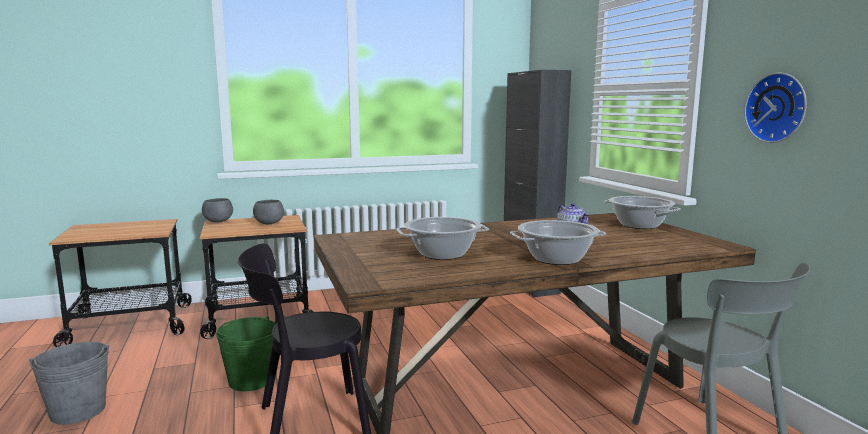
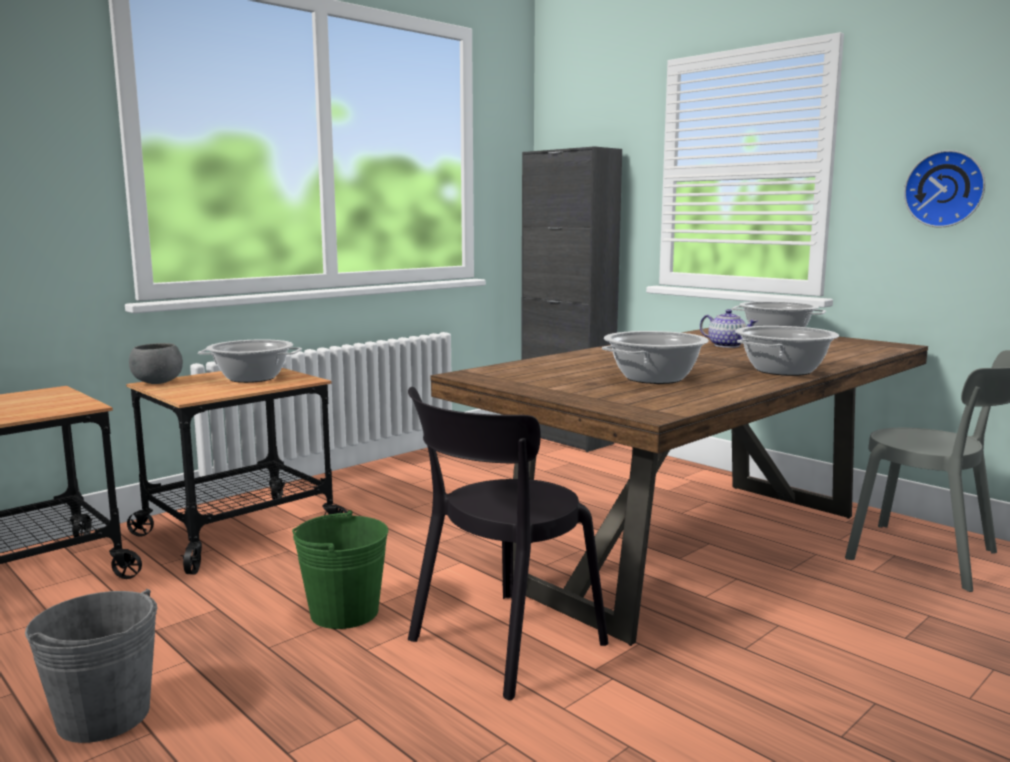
camera: 25 degrees left, 0 degrees up
(269, 223) = (252, 378): grey bowl -> cooking pot

